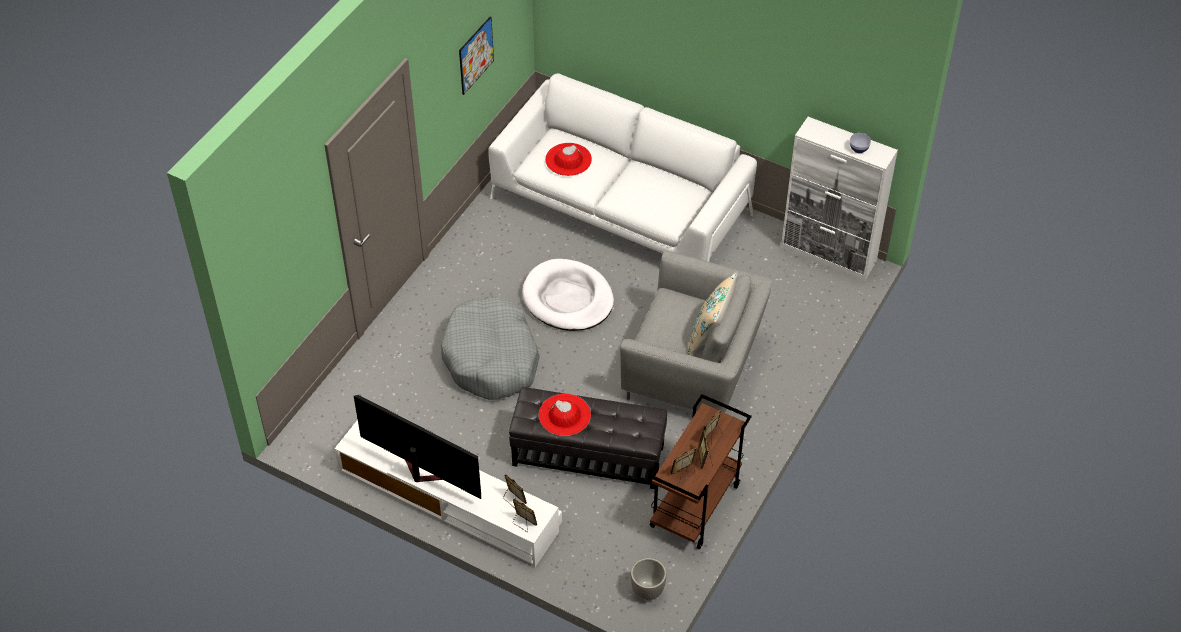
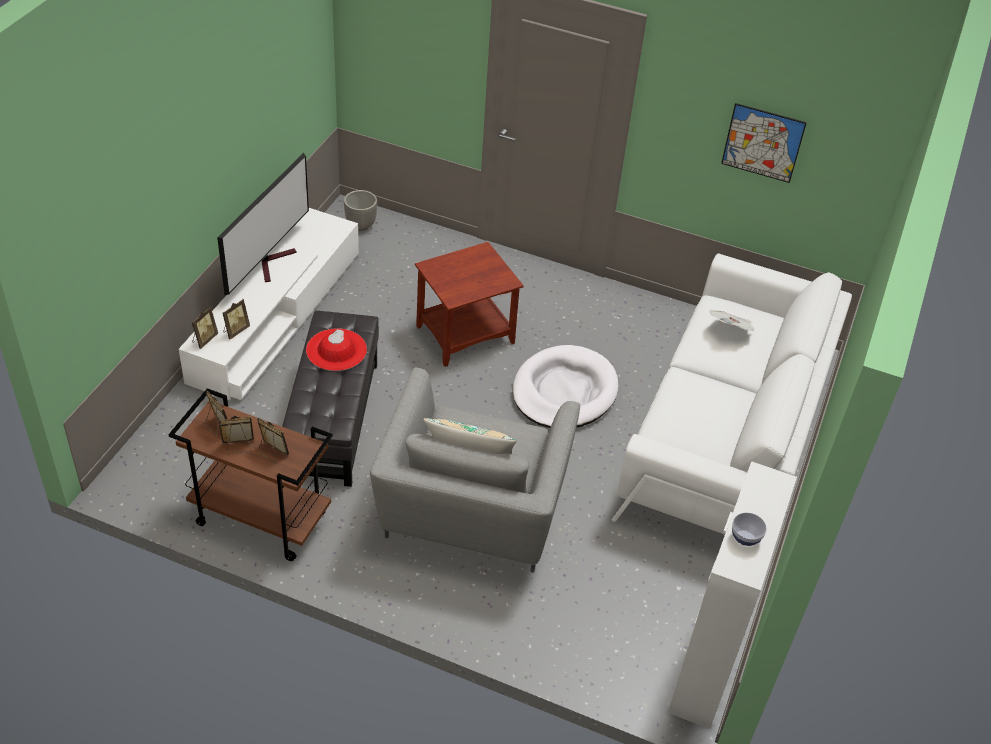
camera: 80 degrees right, 5 degrees down
(491, 358) = (464, 334): grey dog bed -> brown side table
(568, 159) = (731, 329): red hat -> newspaper
(647, 591) = (144, 478): planter -> planter (360, 225)

